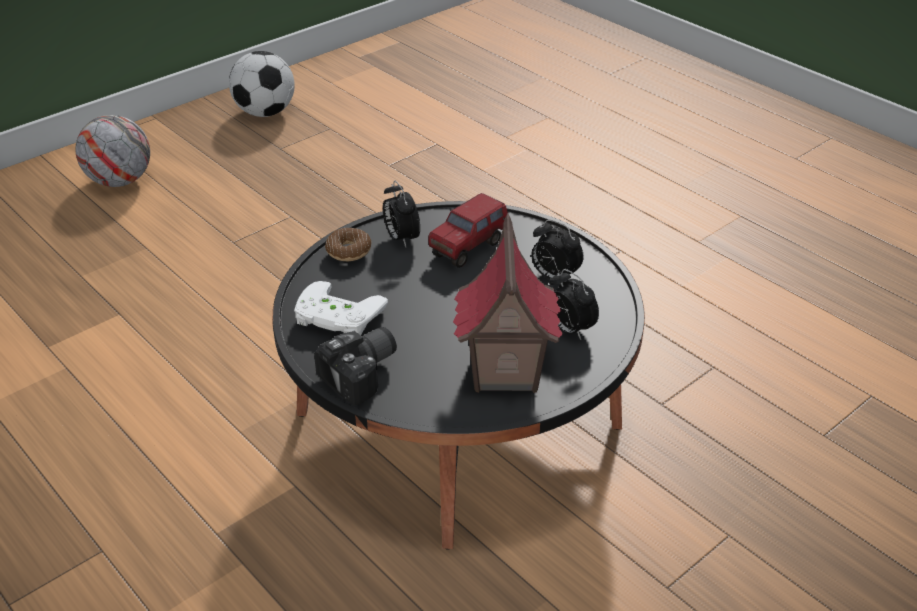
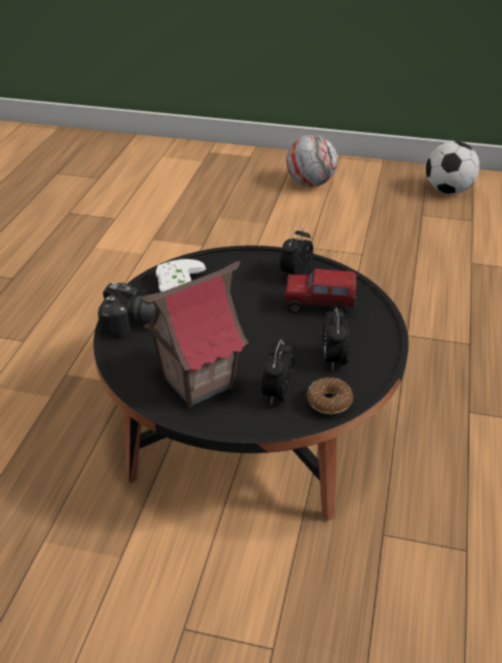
camera: 55 degrees right, 0 degrees up
(348, 251) = (253, 260): donut -> donut (329, 401)

